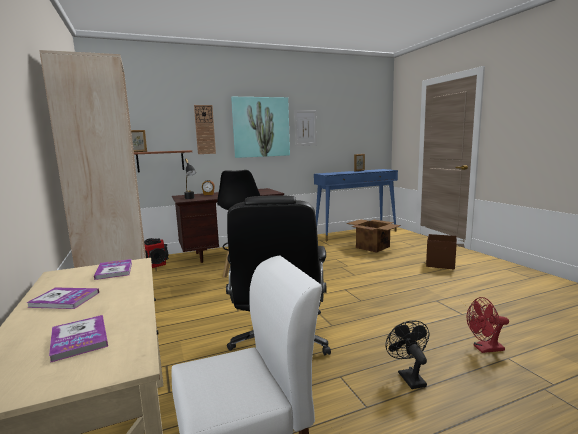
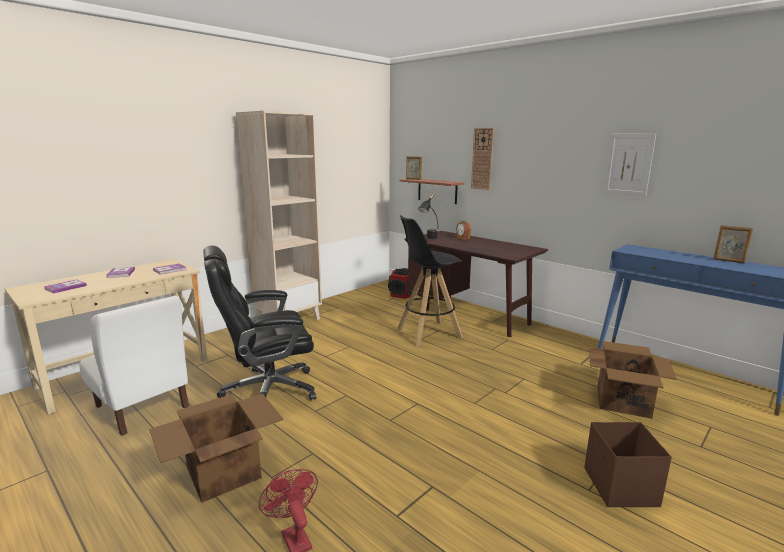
camera: 65 degrees right, 5 degrees up
(261, 127) = (552, 159): picture -> none
(408, 376) = (222, 472): black fan -> cardboard box

